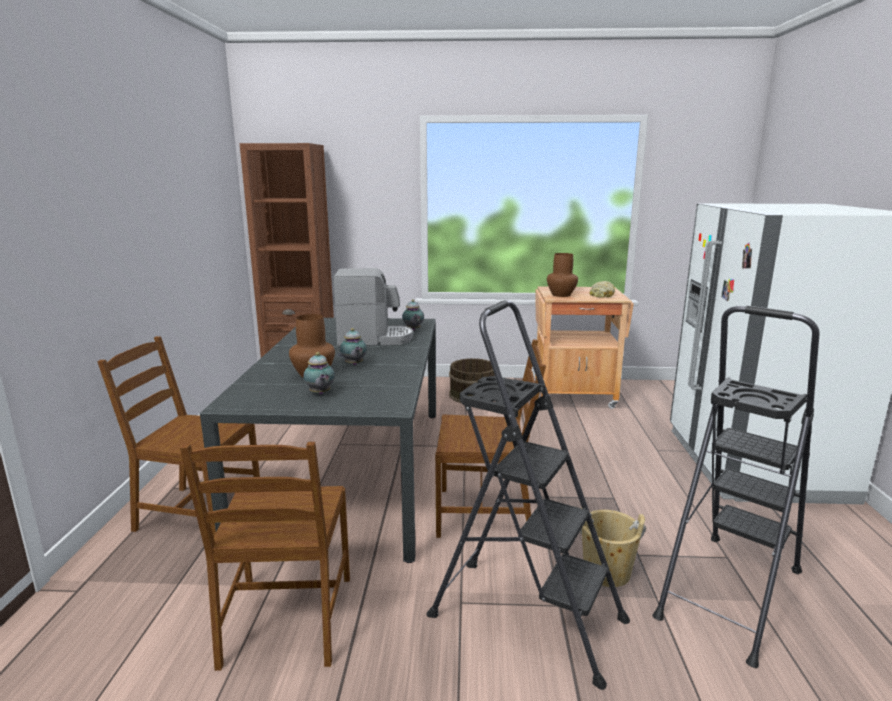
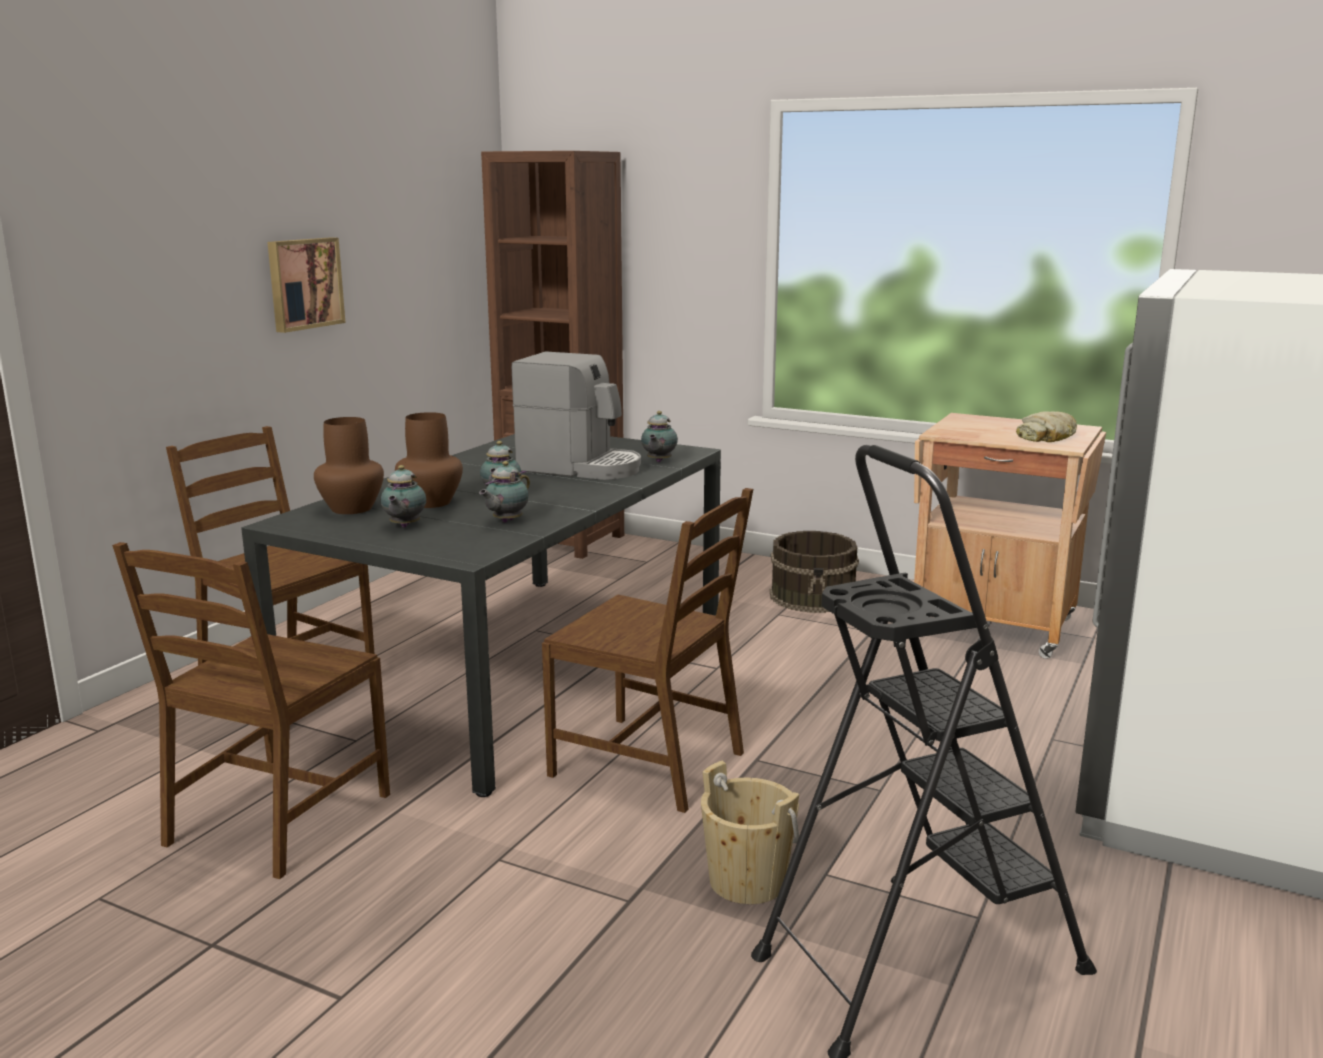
camera: 25 degrees right, 0 degrees up
(150, 233) = (304, 283): none -> picture
(381, 380) = (506, 521): none -> teapot
(524, 615) = (566, 898): step ladder -> none
(561, 295) = (964, 430): brown vase -> brown vase (350, 509)

